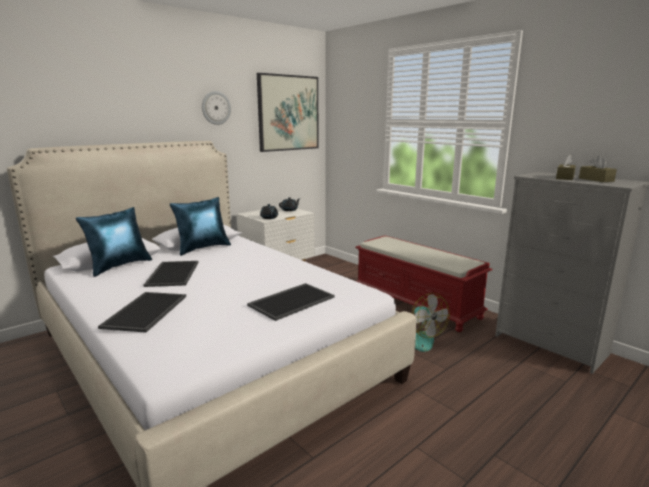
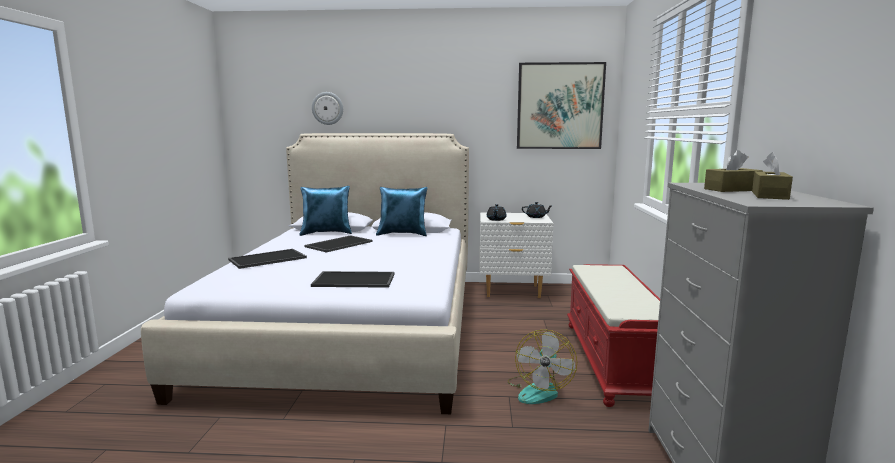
camera: 45 degrees right, 5 degrees down
(216, 108) = (467, 101): wall clock -> wall clock (327, 108)

